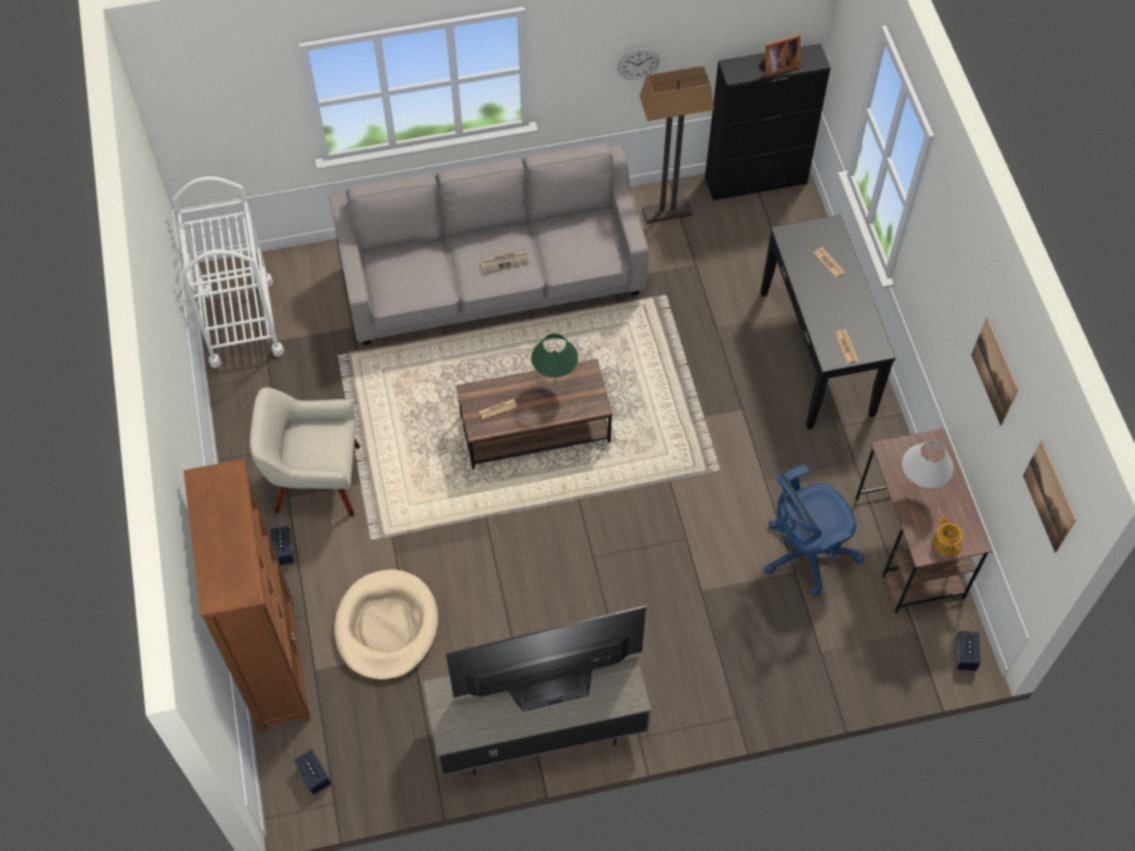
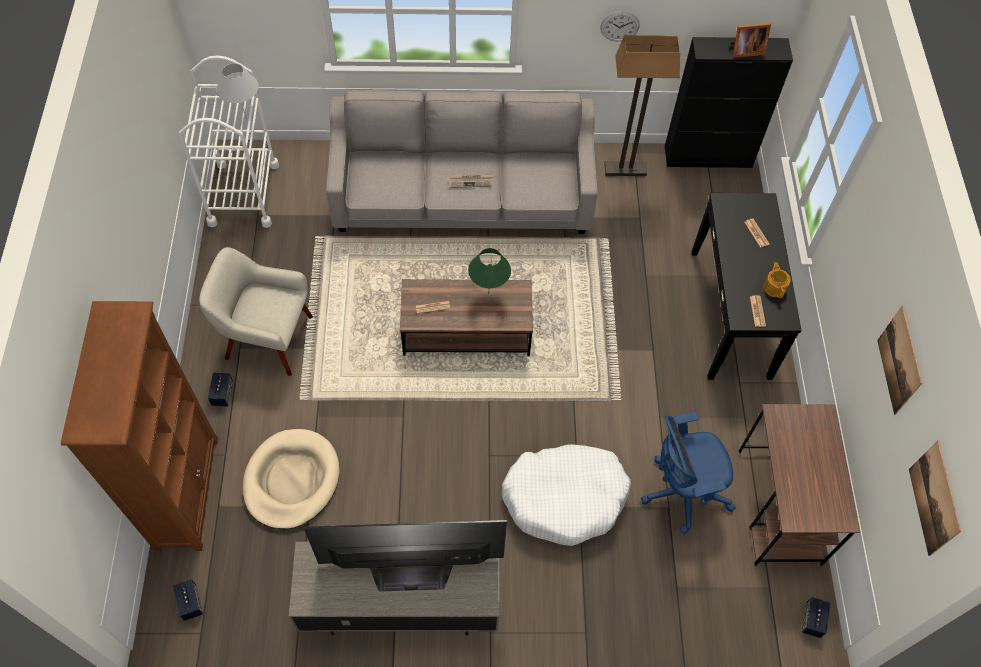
camera: 10 degrees right, 0 degrees up
(684, 585) = (565, 498): none -> white dog bed
(917, 490) = (798, 458): white table lamp -> white table lamp (245, 117)
(945, 542) = (815, 514): teapot -> teapot (774, 287)

